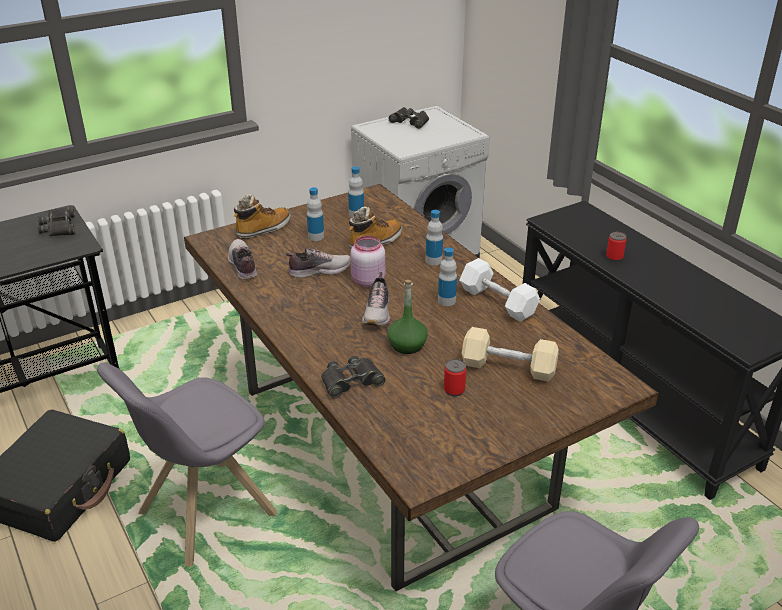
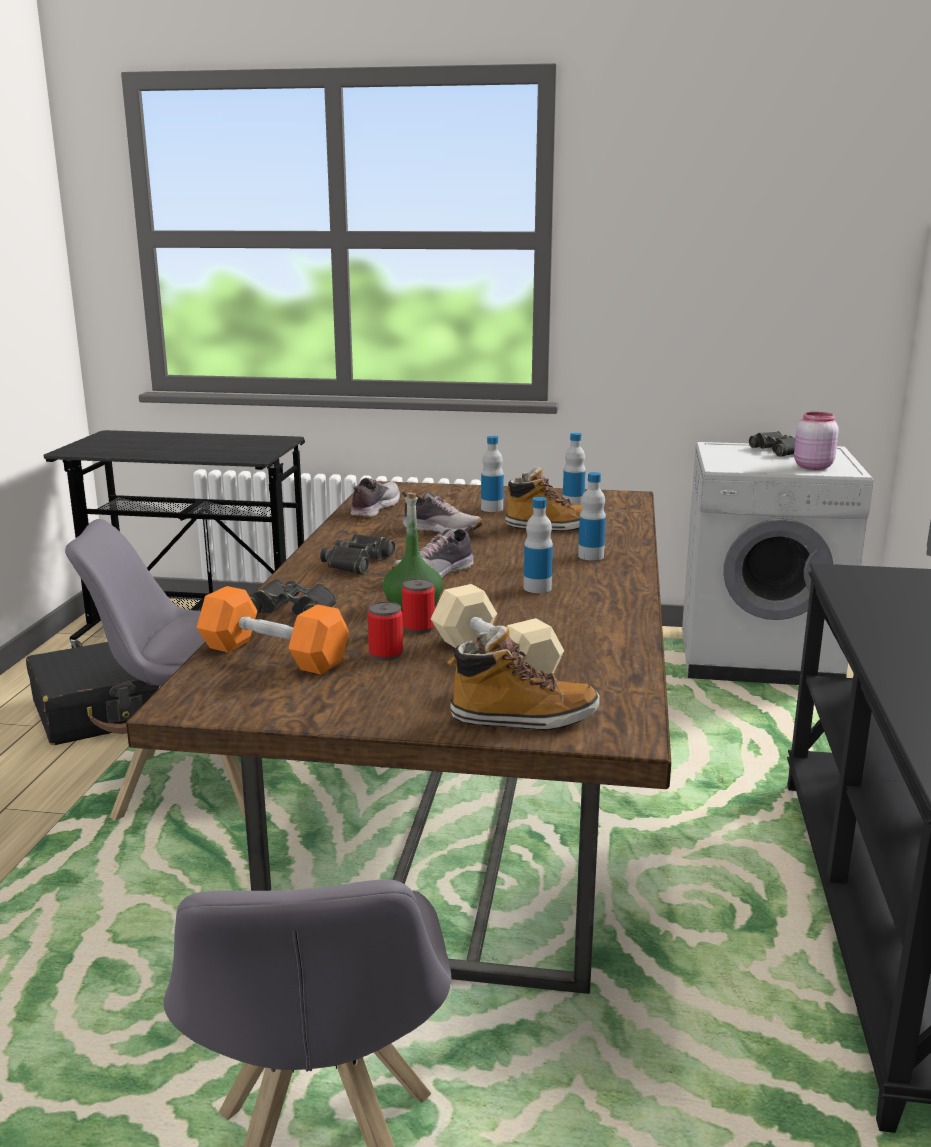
camera: 40 degrees right, 15 degrees down
(59, 227) = (263, 445): black binoculars -> black binoculars (357, 562)
(263, 229) = (449, 492): boot -> boot (523, 719)
(367, 281) = (476, 550): pink jar -> pink jar (811, 467)
(401, 421) = (274, 655): none -> orange dumbbell
(497, 302) = (602, 607): white dumbbell -> none
(614, 257) = (885, 627): can -> can (418, 628)

